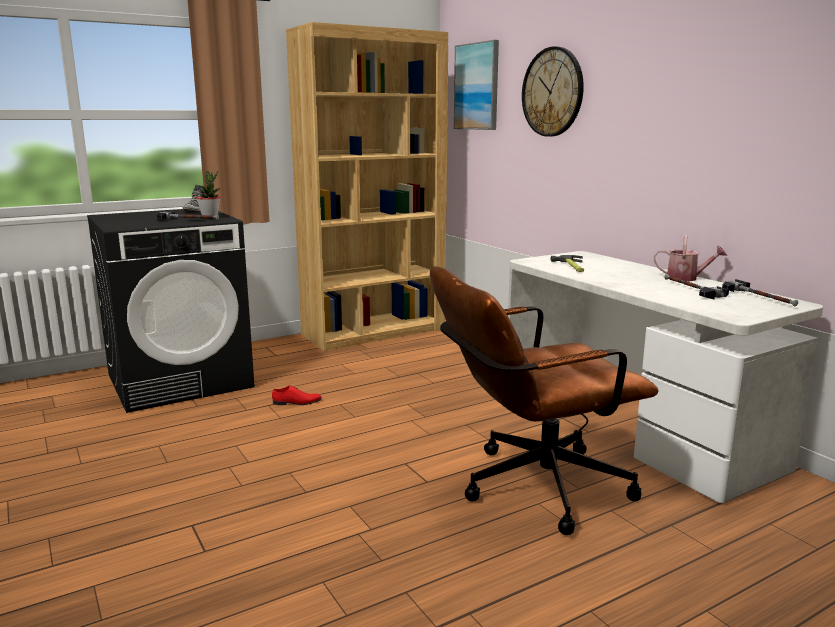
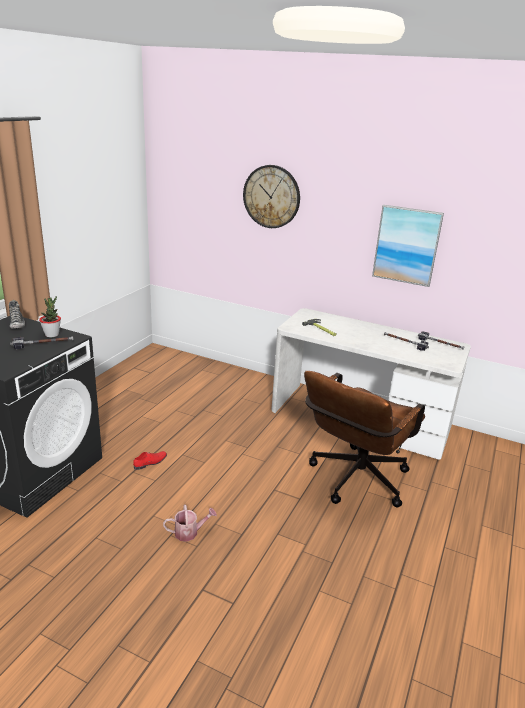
camera: 35 degrees left, 10 degrees up
(374, 332) = (130, 376): brown bookcase -> none
(477, 86) = (192, 178): picture -> picture (406, 245)
(686, 278) = (390, 330): watering can -> watering can (189, 532)

